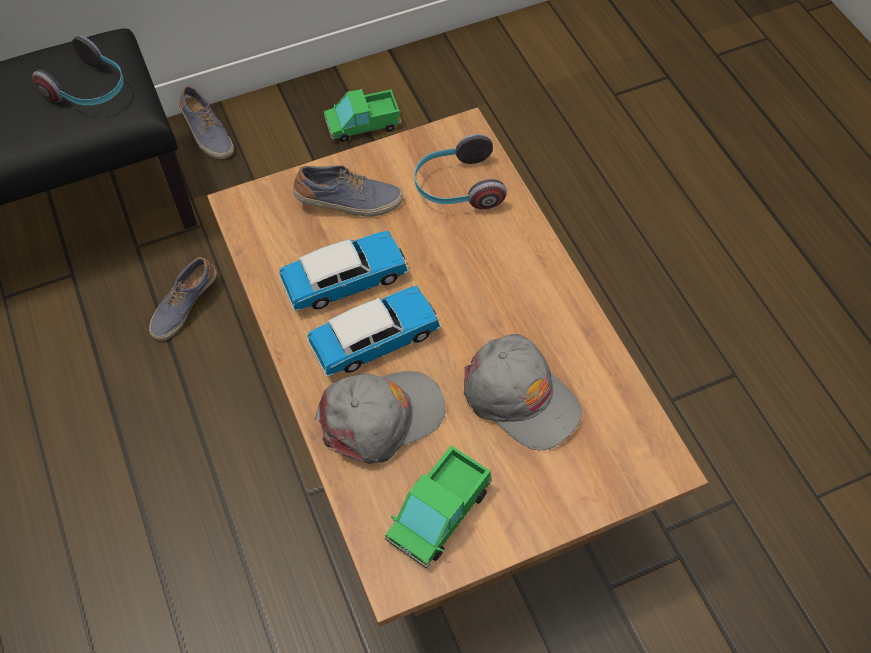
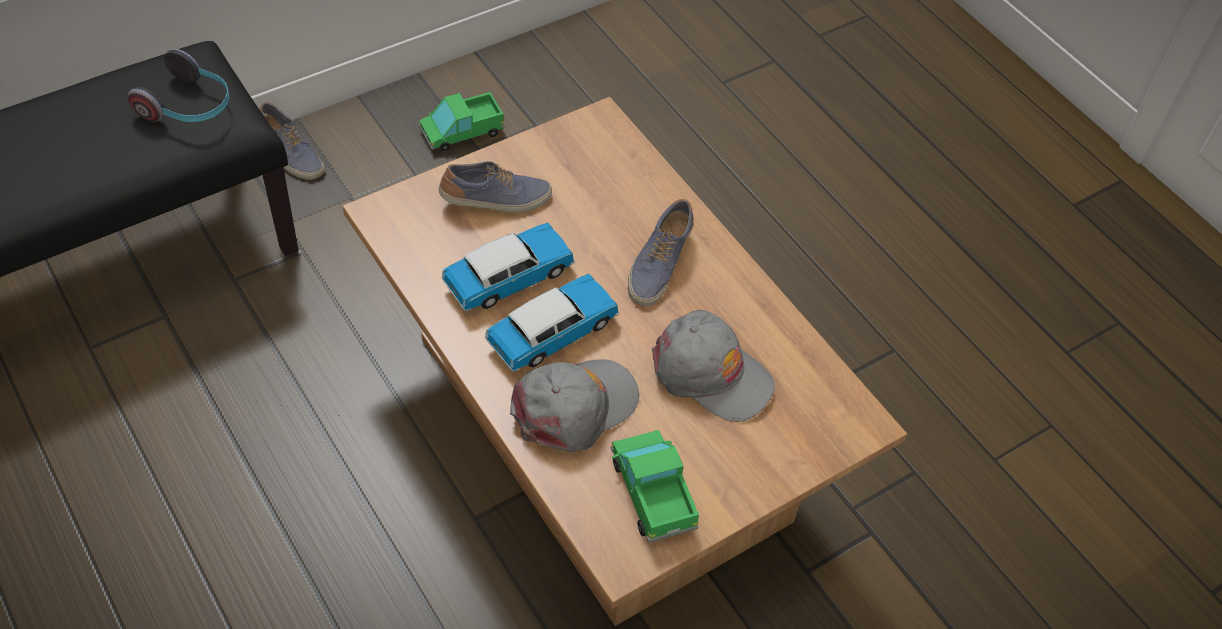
camera: 15 degrees left, 5 degrees down
(184, 306) = (300, 338): shoe -> shoe (658, 264)
(439, 513) = (652, 492): toy truck -> toy truck turned 135 degrees clockwise
(457, 187) = (605, 177): headphones -> none

